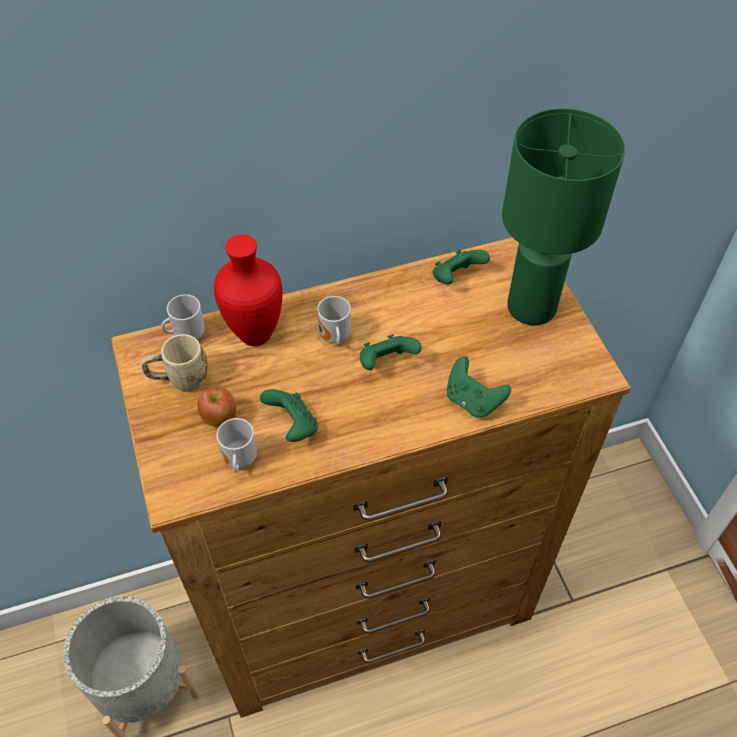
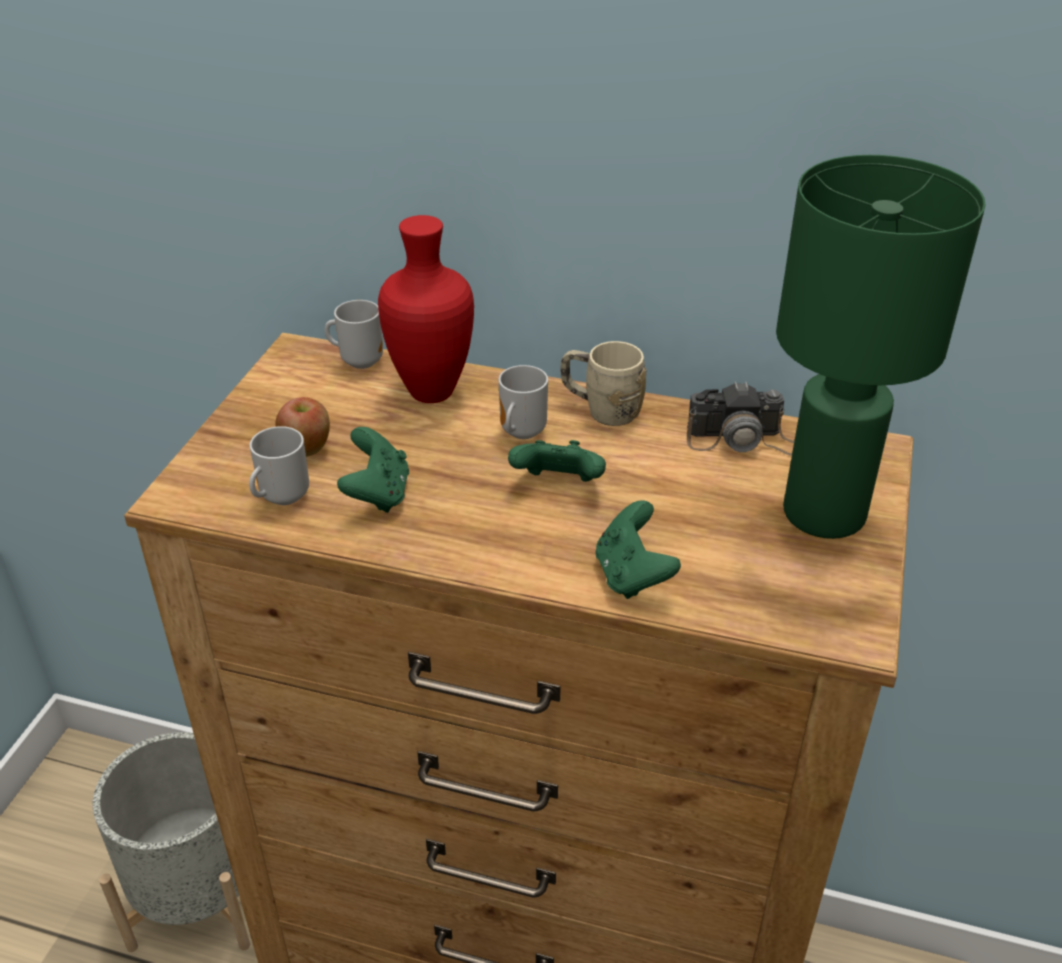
camera: 35 degrees right, 15 degrees down
(179, 379) = (305, 396): beige mug -> beige mug (601, 409)
(456, 278) = (744, 440): green game controller -> camera

